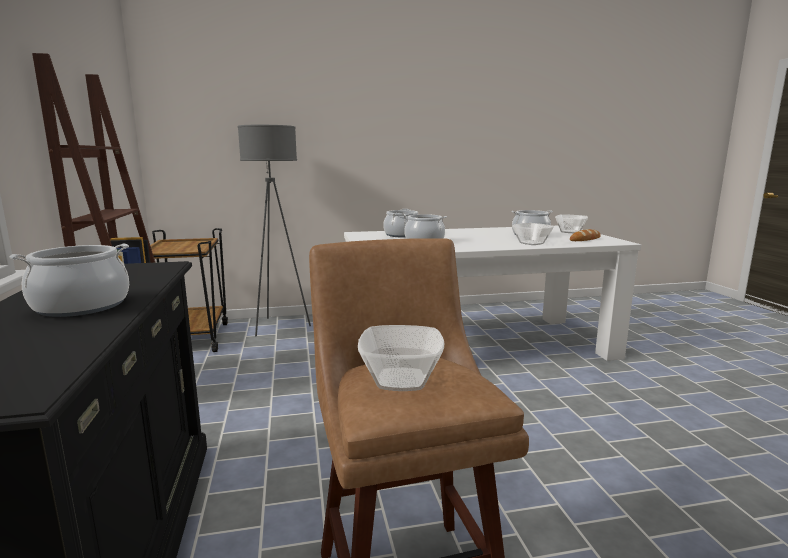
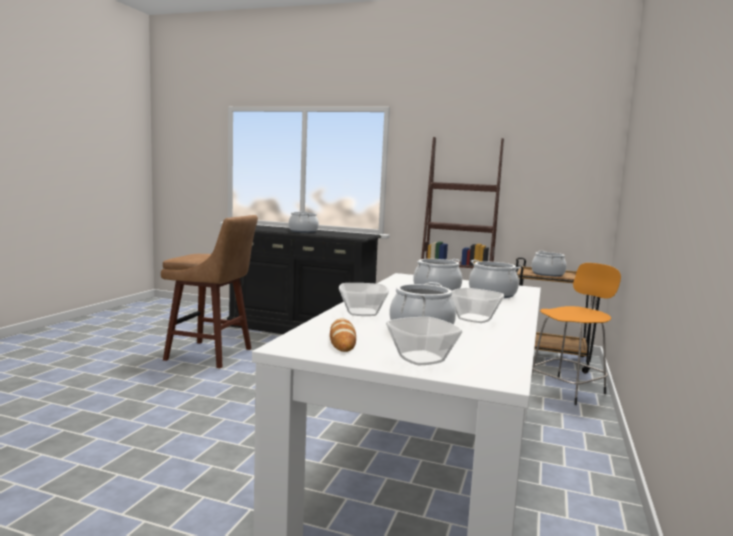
camera: 120 degrees right, 5 degrees down
(181, 248) = (548, 274): none -> cooking pot
(279, 326) = (568, 389): grey floor lamp -> orange stool
(399, 381) = (204, 254): bowl -> bowl (474, 318)

